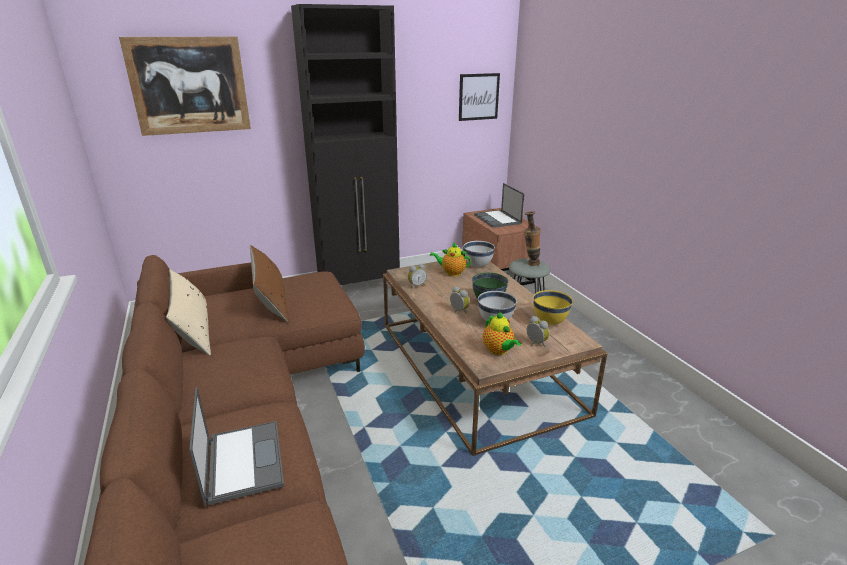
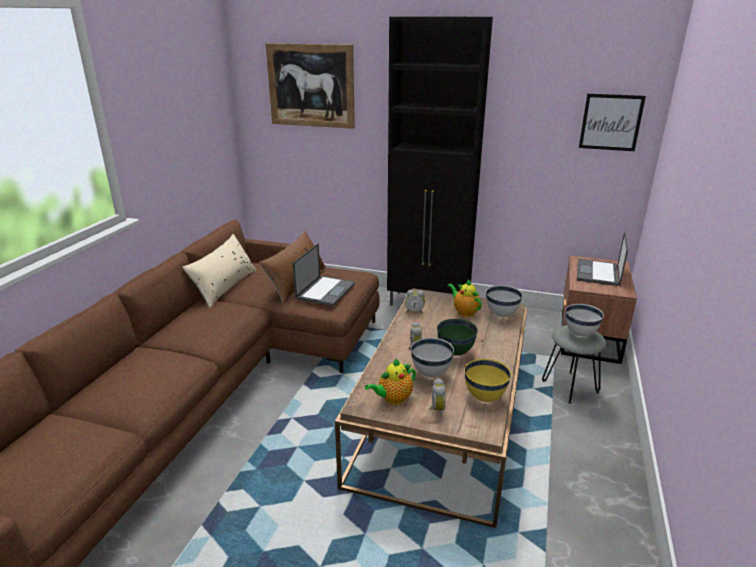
camera: 40 degrees right, 0 degrees up
(243, 460) = (129, 384): laptop -> laptop (325, 290)
(499, 351) = (393, 399): teapot -> teapot turned 45 degrees clockwise
(530, 263) = (580, 334): vase -> white bowl

